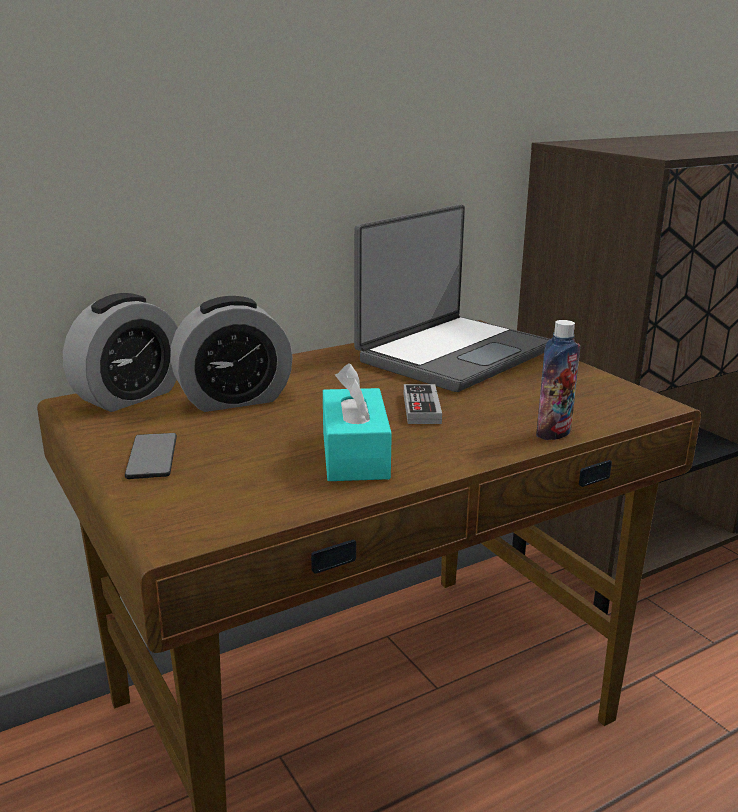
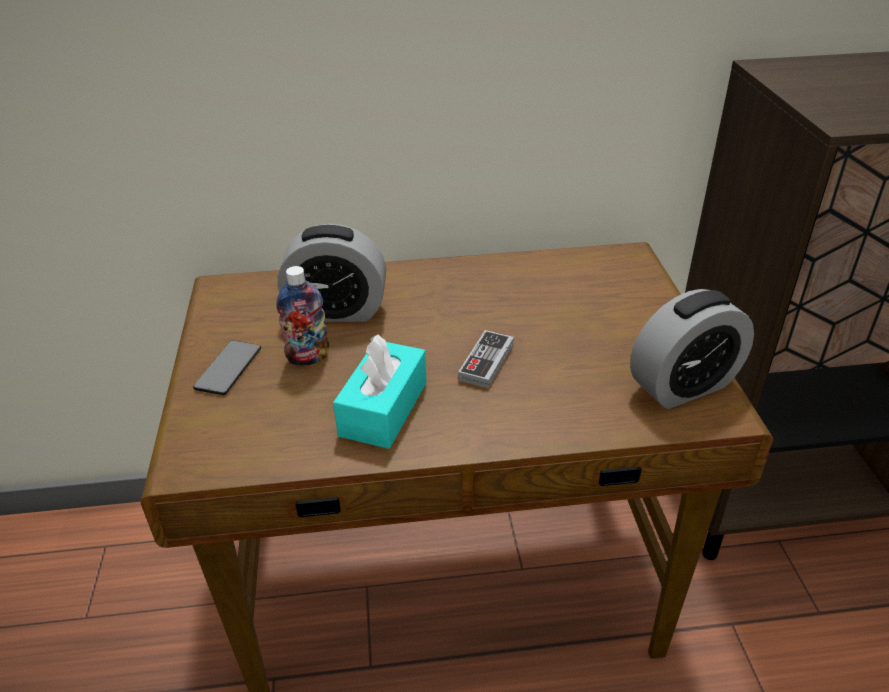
camera: 25 degrees right, 15 degrees up
(129, 396) = (260, 288): alarm clock -> alarm clock (683, 386)
(452, 354) = (575, 290): laptop -> none
(553, 433) = (584, 429): bottle -> bottle (308, 357)

